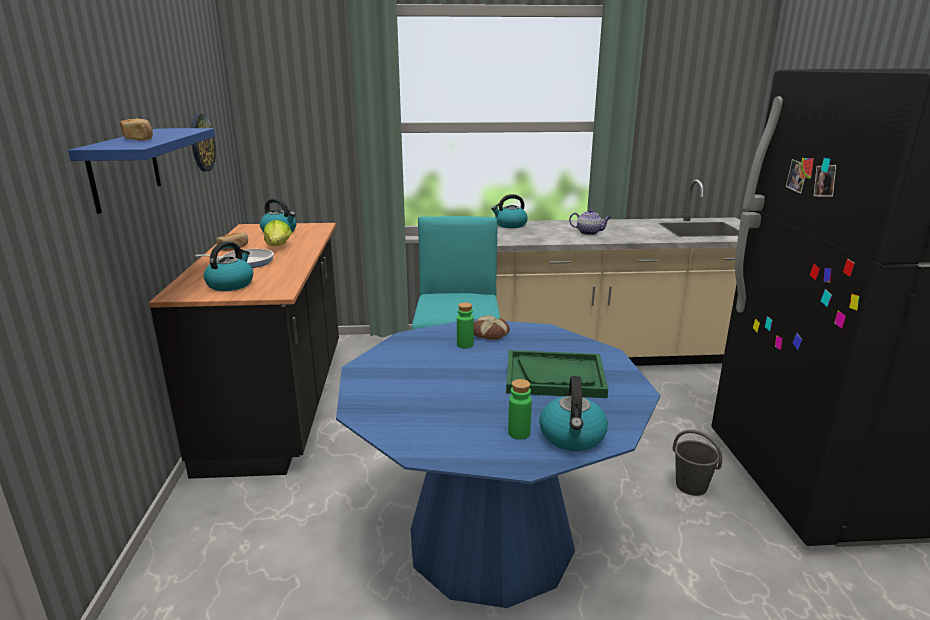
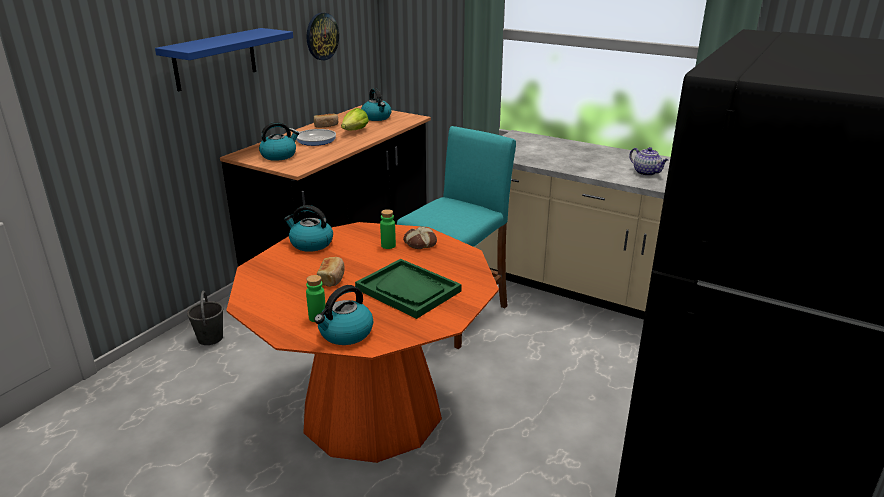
camera: 35 degrees right, 5 degrees up
(138, 139) = (213, 41): bread -> bread (332, 278)
(490, 539) = (372, 411): blue dining table -> orange dining table
(510, 225) = (583, 148): kettle -> kettle (310, 244)
(691, 486) = (582, 450): grey bucket -> grey bucket (210, 338)

